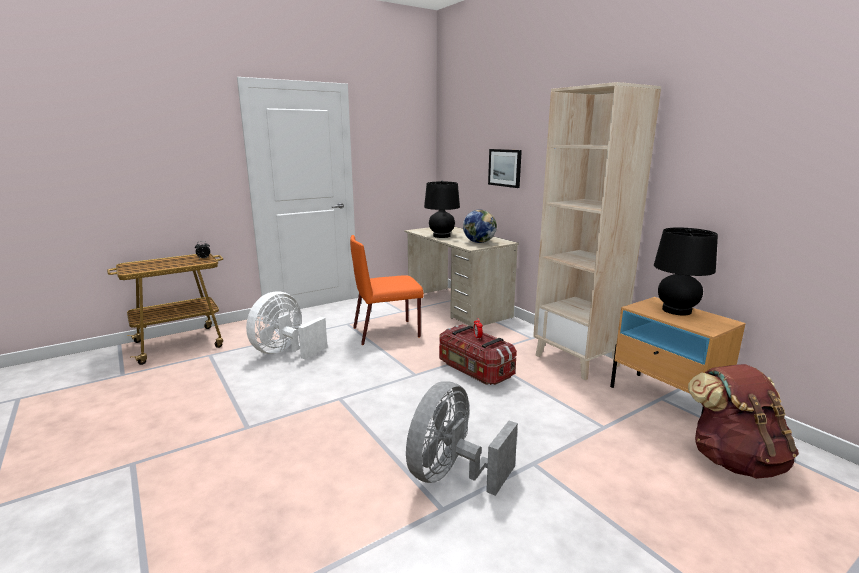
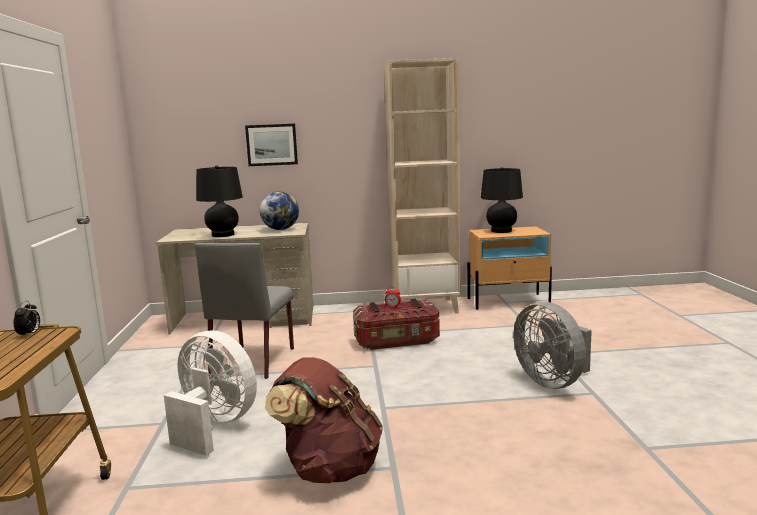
camera: 60 degrees left, 5 degrees down
(285, 352) = (214, 426): white fan -> white fan turned 150 degrees clockwise
(387, 332) = (253, 361): orange chair -> grey chair
(734, 460) = (585, 307): brown backpack -> brown backpack (329, 469)

